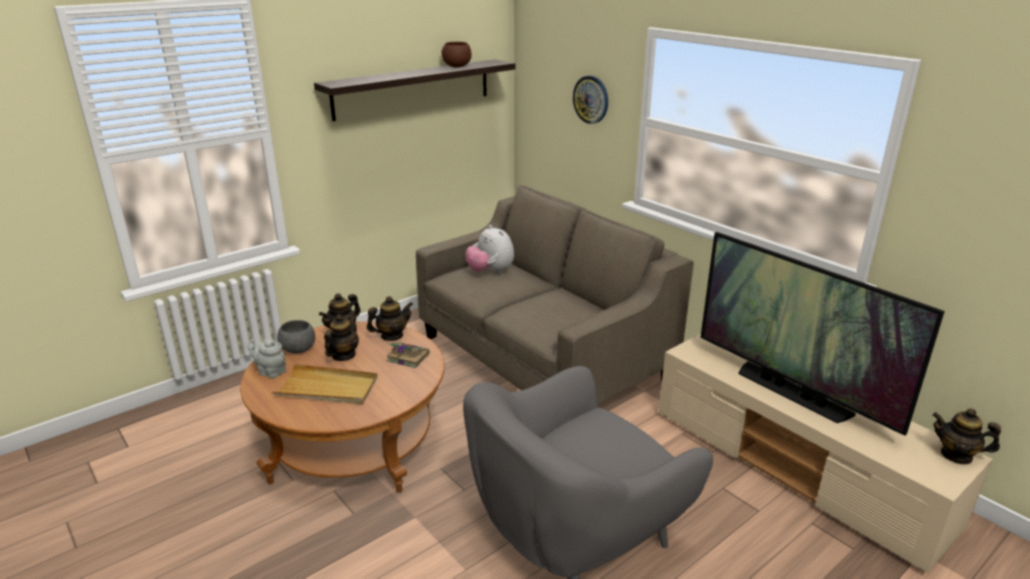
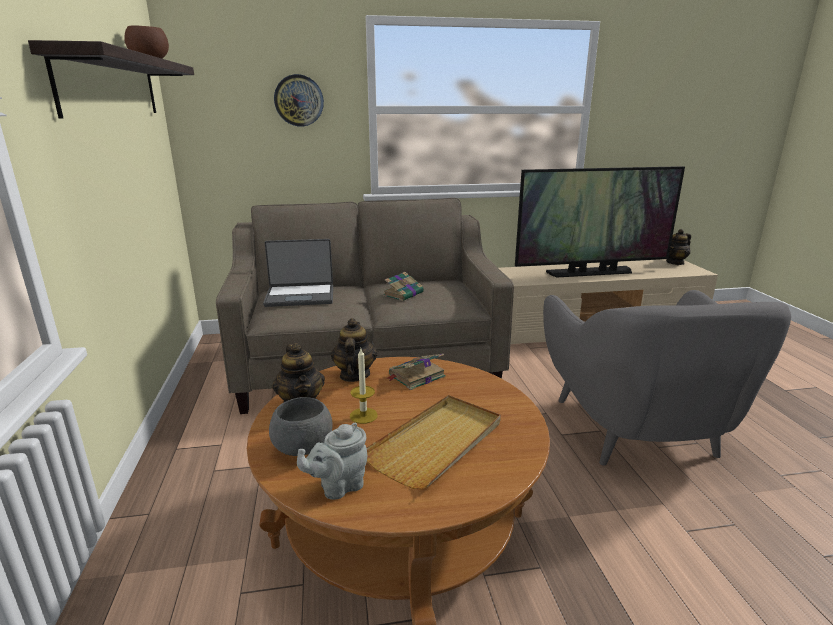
camera: 60 degrees left, 5 degrees down
(343, 355) = (363, 415): teapot -> candle
(490, 272) = (300, 296): plush toy -> laptop
(542, 306) = (404, 294): none -> book

